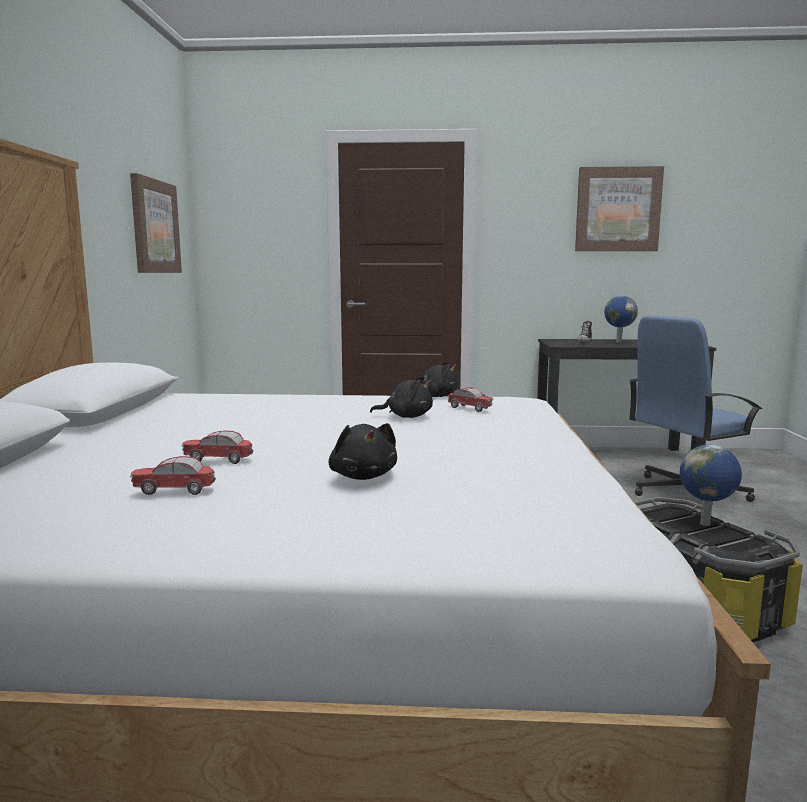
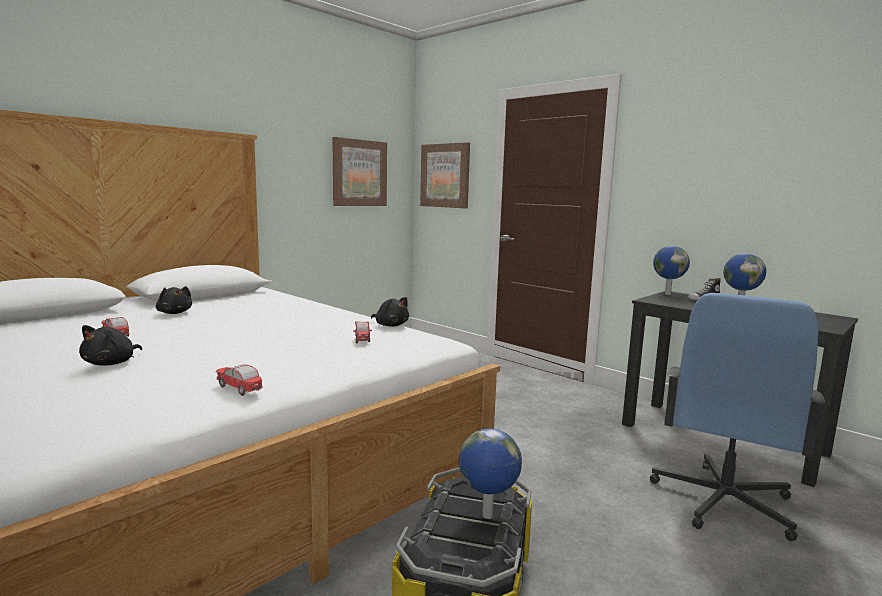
camera: 40 degrees right, 0 degrees up
(175, 491) = (46, 346): toy car -> toy car (239, 389)
(406, 417) = (305, 335): black plush toy -> black plush toy (174, 313)
(550, 340) = (667, 294): none -> globe
(617, 209) = (772, 151): picture -> picture (445, 175)
(686, 492) = (722, 502): blue office chair -> blue office chair turned 75 degrees counterclockwise

